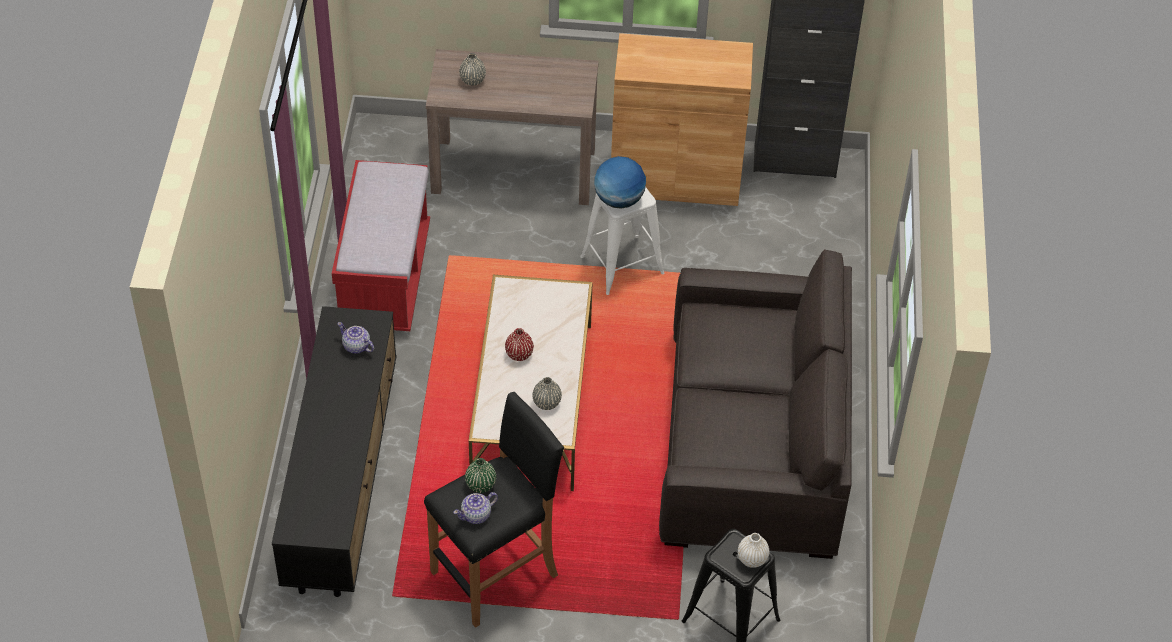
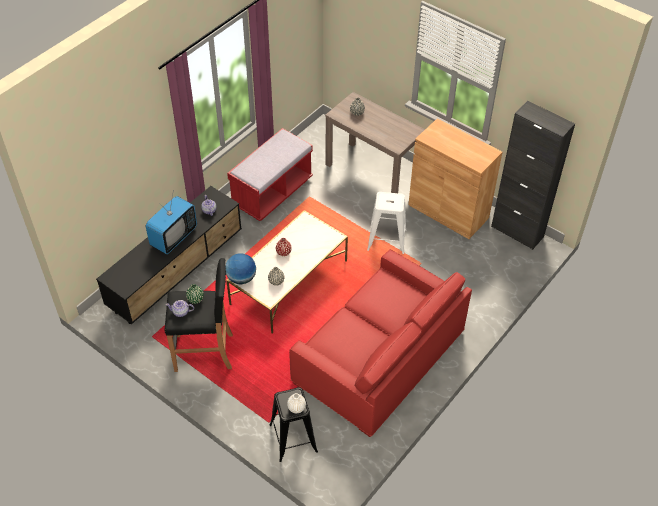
camera: 35 degrees right, 0 degrees up
(337, 415) = (173, 237): none -> television
(619, 200) = (385, 201): globe -> globe (241, 278)
(753, 441) = (379, 357): grey sofa -> red sofa

